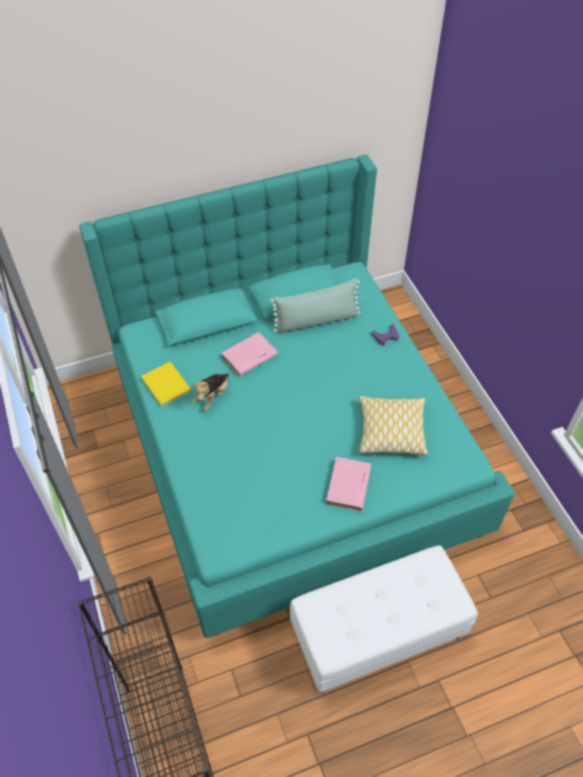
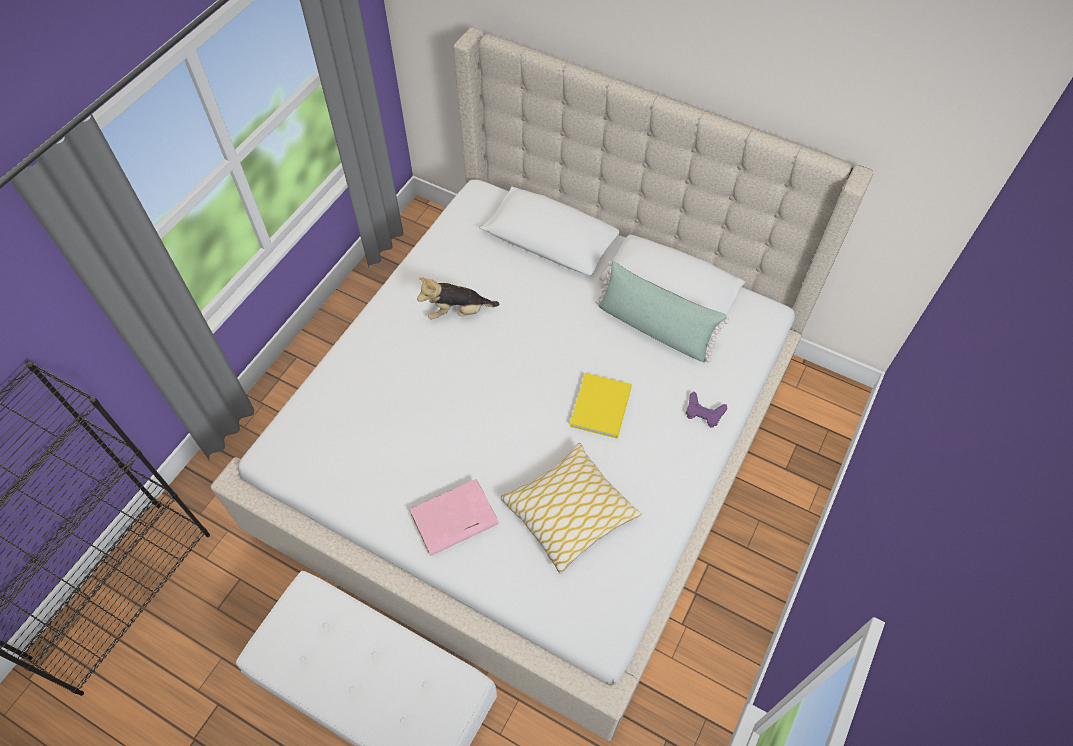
camera: 50 degrees right, 5 degrees up
(166, 383) = (437, 263): yellow book -> yellow book (603, 405)
(249, 356) = (540, 305): pink book -> none
(292, 447) = (537, 444): turquoise bed -> beige bed

